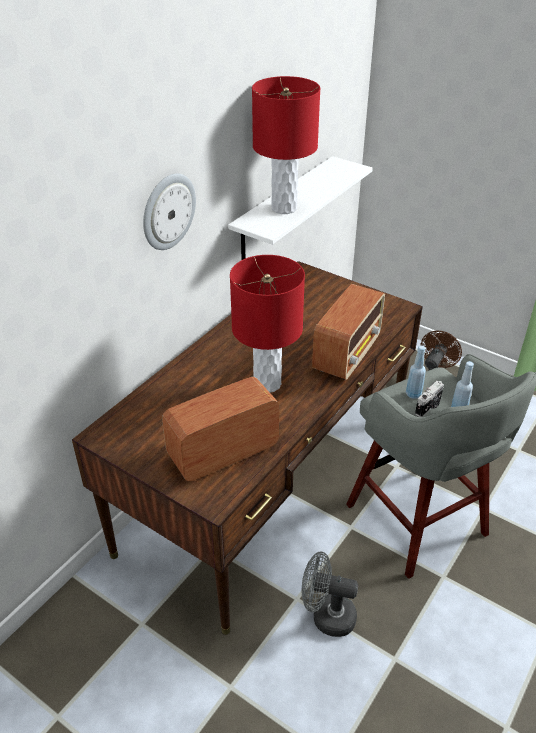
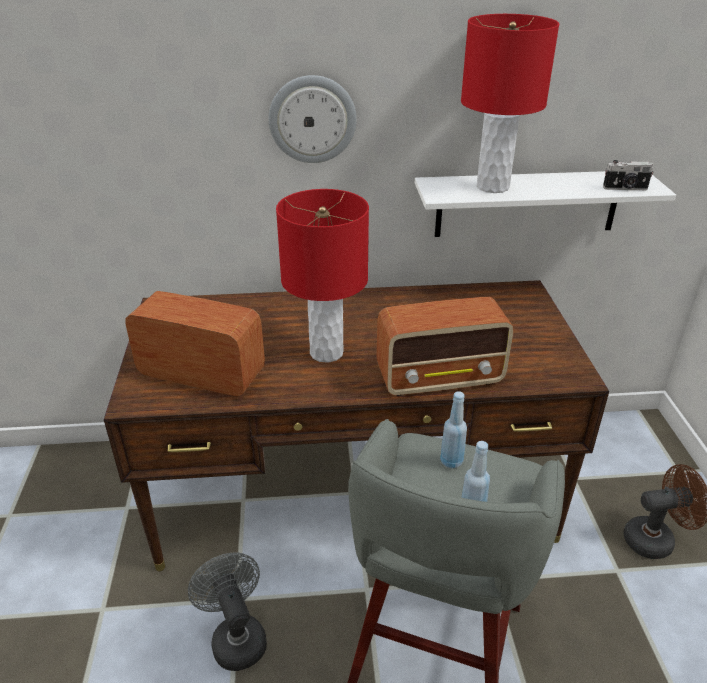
camera: 50 degrees right, 5 degrees down
(429, 407) = (444, 484): camera -> camera (625, 188)

